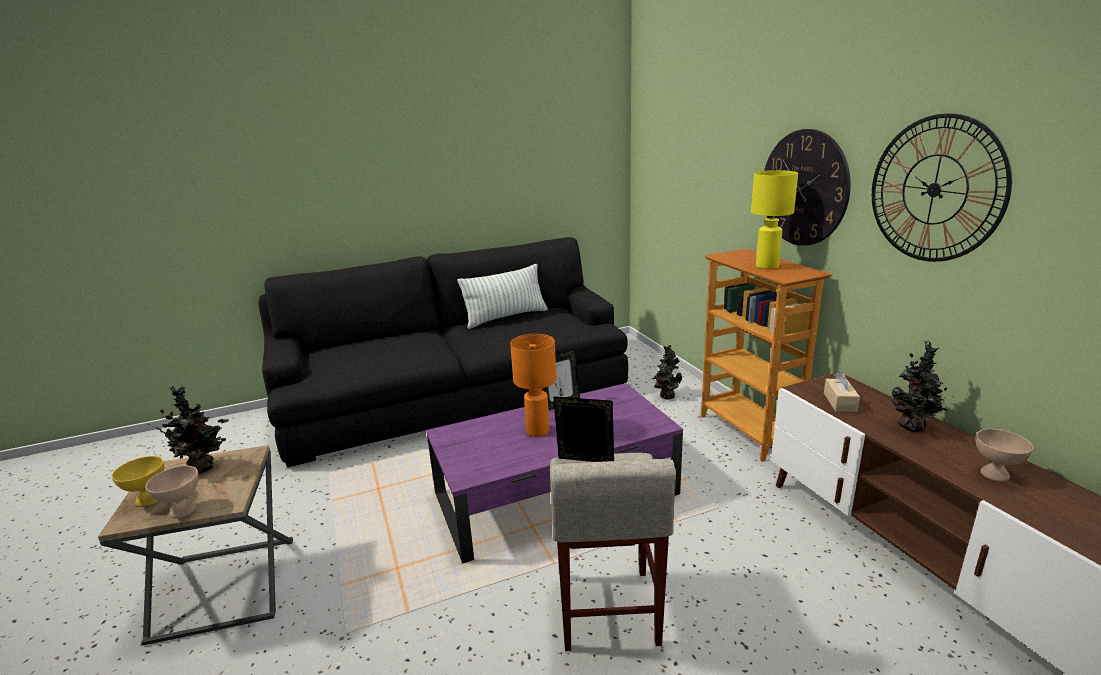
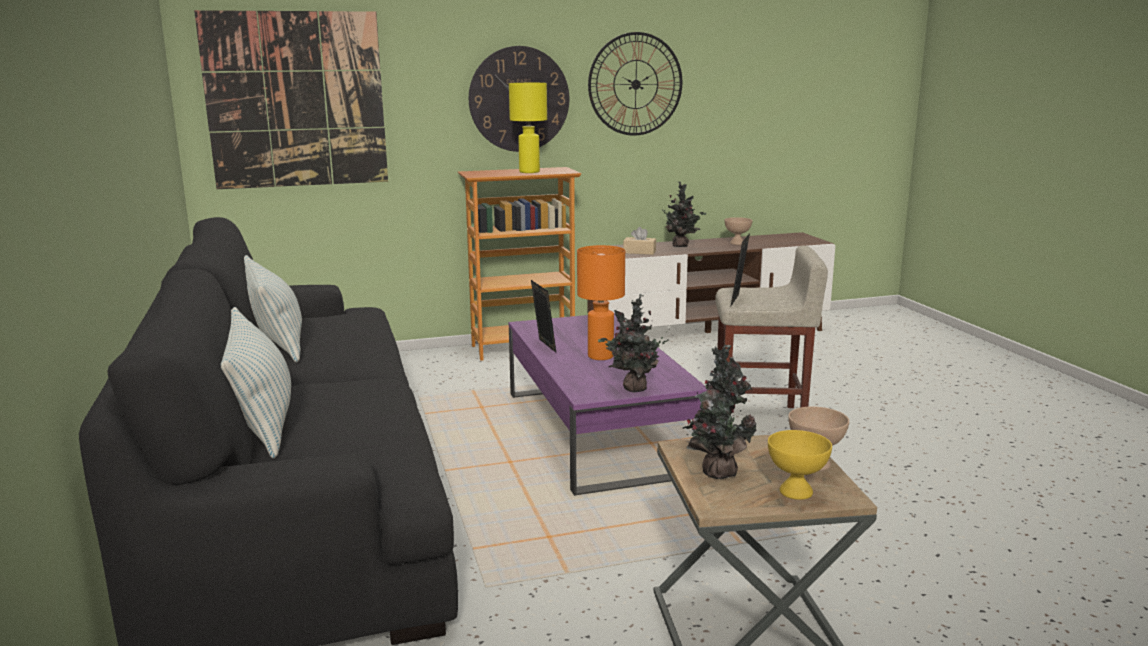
camera: 85 degrees left, 5 degrees down
(375, 339) = (260, 422): none -> pillow
(666, 396) = (423, 369): potted plant -> potted plant (633, 389)
(672, 166) = (296, 100): none -> picture

